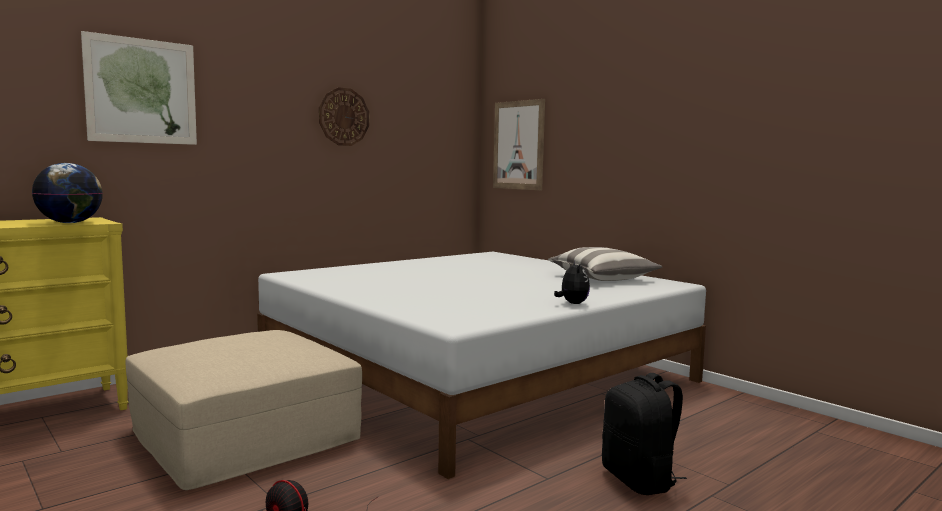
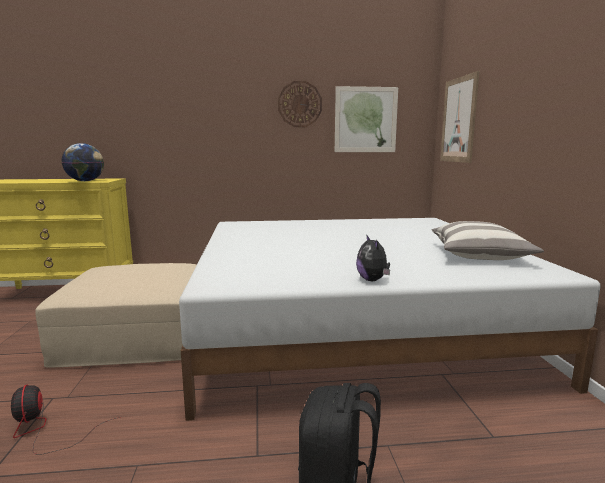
camera: 35 degrees right, 5 degrees up
(142, 91) = (149, 95): picture -> picture (365, 120)
(572, 303) = (373, 280): plush toy -> plush toy turned 135 degrees clockwise

